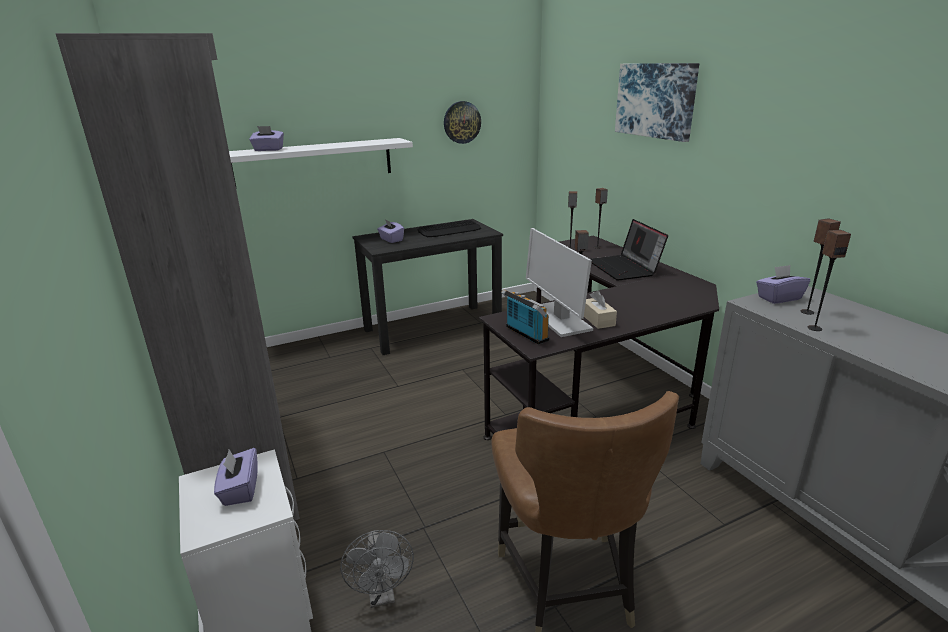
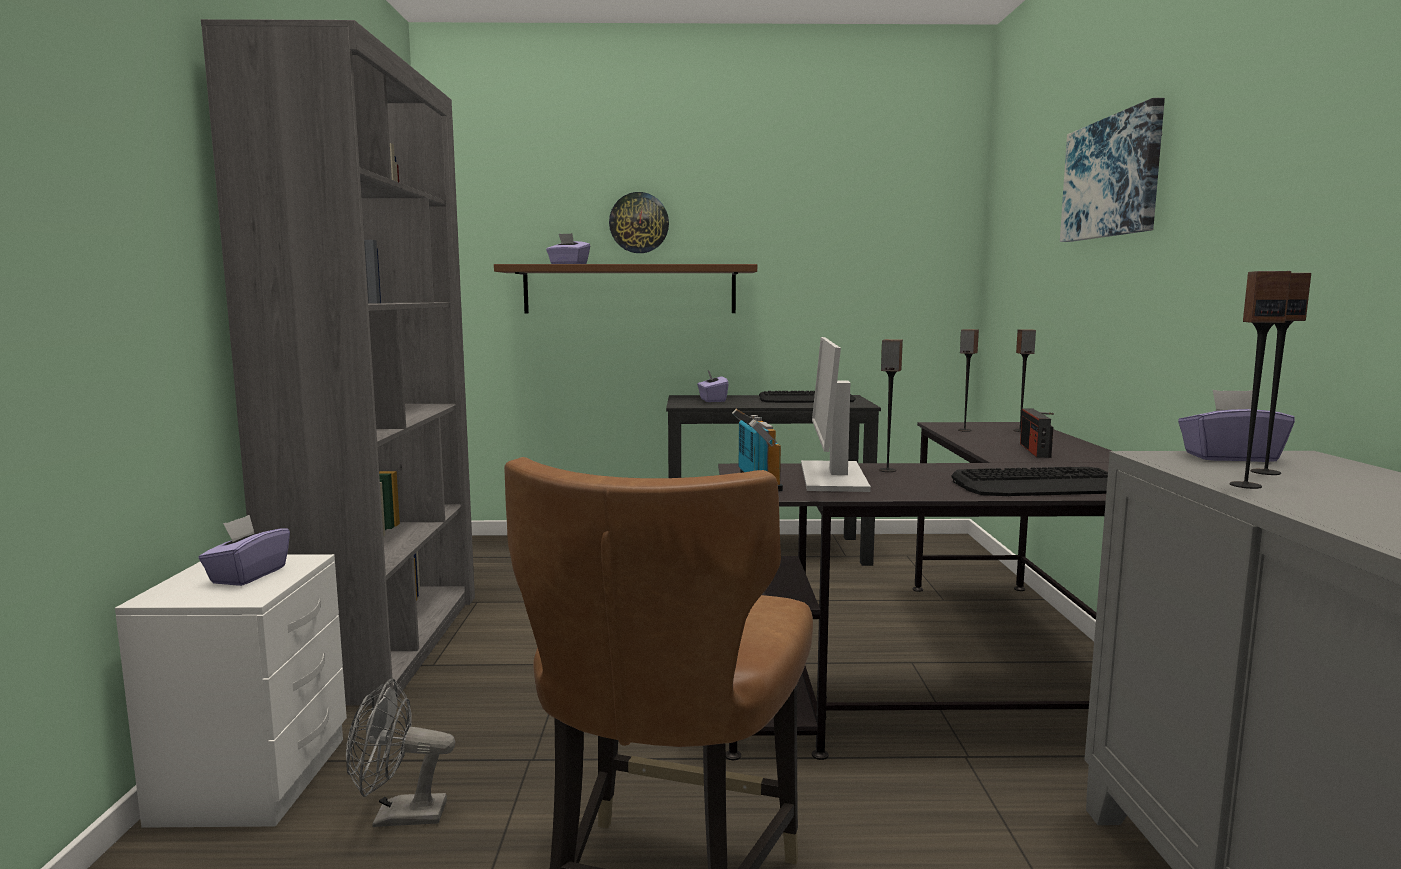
camera: 25 degrees right, 15 degrees down
(313, 162) = (629, 289): white shelf -> brown shelf
(382, 595) = (398, 816): grey fan -> grey fan turned 75 degrees clockwise
(462, 122) = (851, 250): wall clock -> wall clock (639, 223)
(597, 320) = (896, 484): beige tissue box -> none
(625, 268) = (1035, 450): laptop -> radio
(662, 305) = (1040, 485): none -> keyboard

